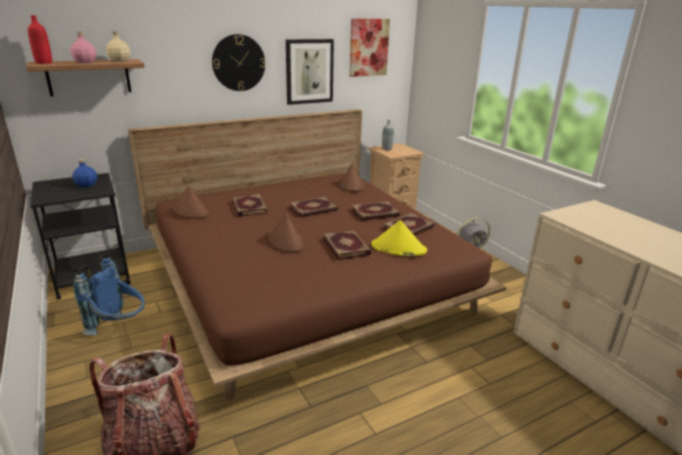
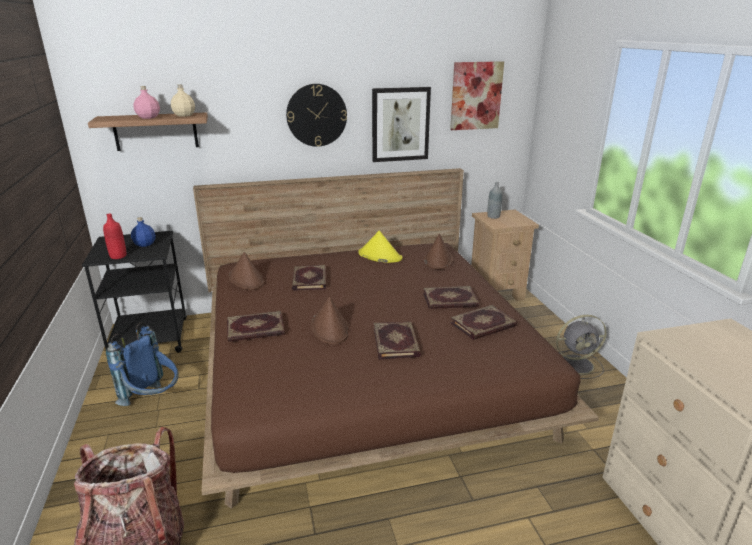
camera: 15 degrees right, 0 degrees up
(44, 63) = (108, 118): red bottle -> red bottle (118, 256)
(313, 209) = (379, 288): book -> book (255, 329)
(398, 248) = (458, 351): yellow hat -> yellow hat (379, 256)

